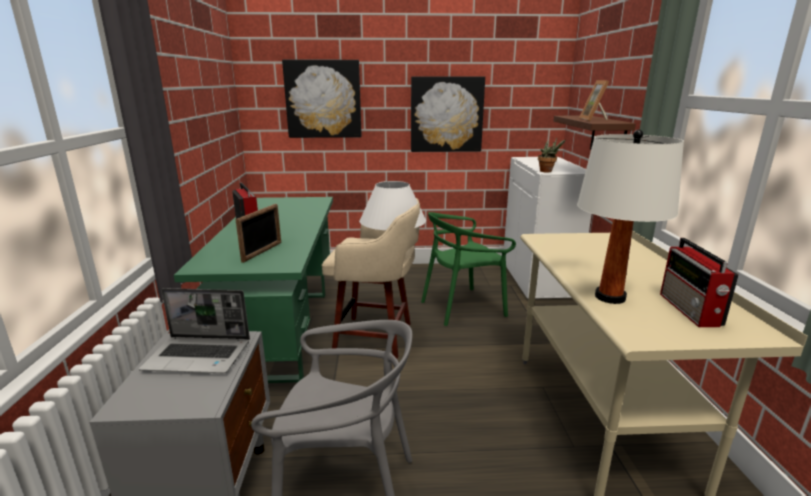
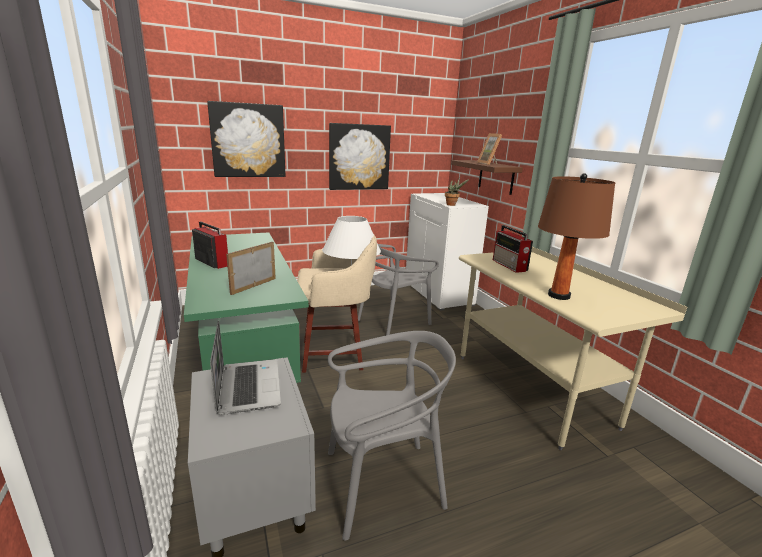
camera: 20 degrees left, 0 degrees up
(200, 356) = (248, 386): laptop -> laptop turned 90 degrees counterclockwise
(262, 252) = (253, 286): picture frame -> picture frame turned 150 degrees counterclockwise
(462, 307) = (393, 321): green chair -> grey chair
(610, 297) = (559, 296): white table lamp -> brown table lamp
(690, 310) = (611, 299): radio -> radio (509, 266)

